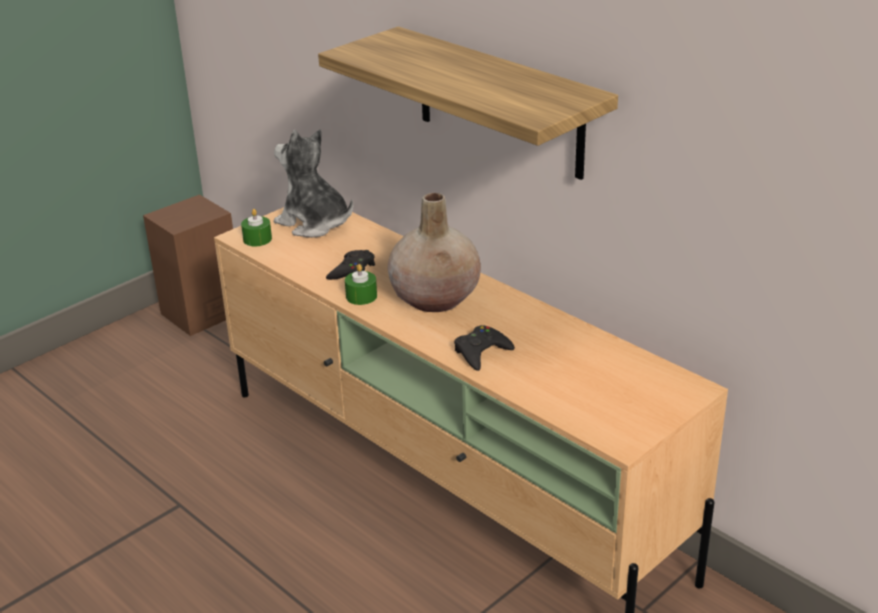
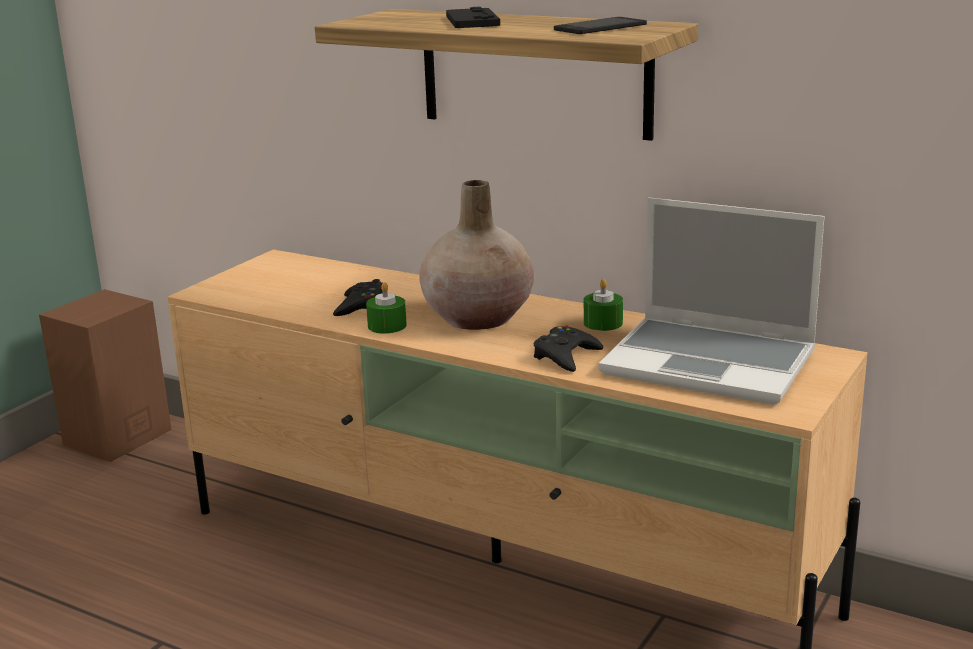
camera: 15 degrees left, 10 degrees down
(257, 239) = (225, 292): green candle -> green candle (603, 323)
(314, 223) = (289, 272): plush toy -> none
(442, 63) = (472, 21): none -> black game controller
(531, 92) = (600, 27): none -> phone
(592, 380) = (712, 363): none -> laptop

